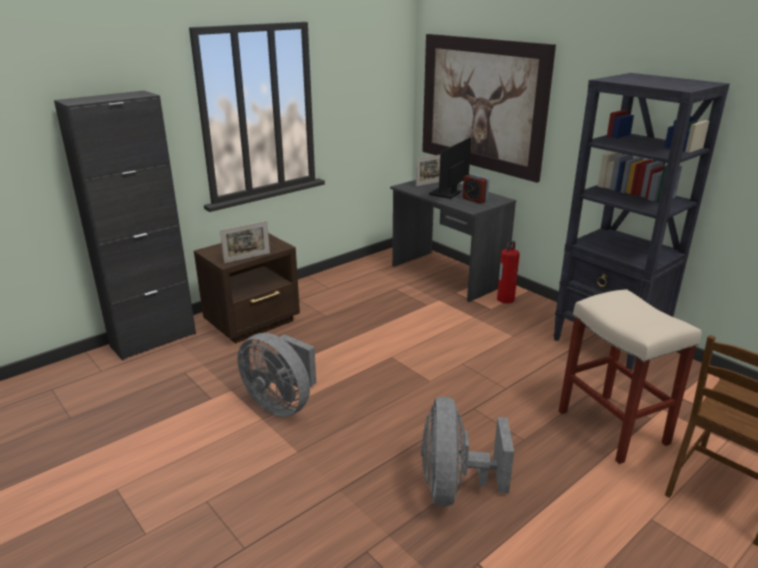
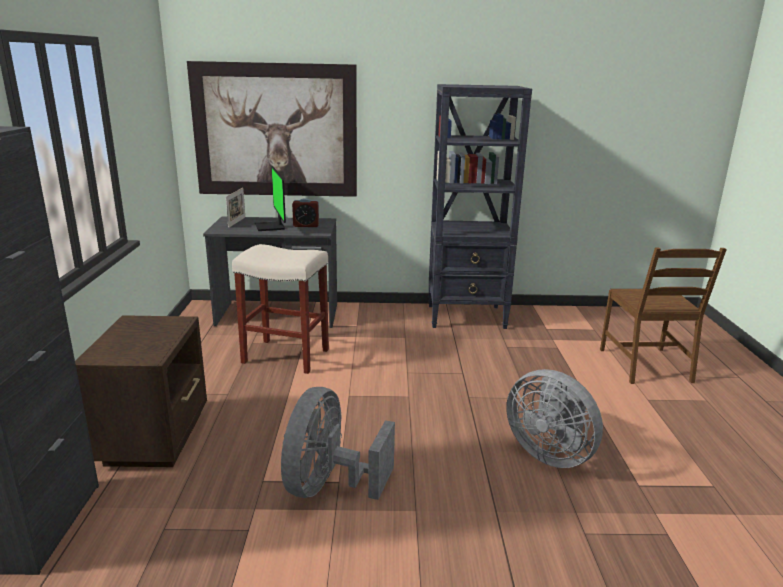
camera: 50 degrees left, 5 degrees down
(247, 258) = (166, 344): picture frame -> none
(282, 404) = (329, 486): grey fan -> grey fan turned 120 degrees clockwise
(505, 299) = (354, 314): fire extinguisher -> none
(610, 426) = (550, 363): beige stool -> beige stool (284, 356)

